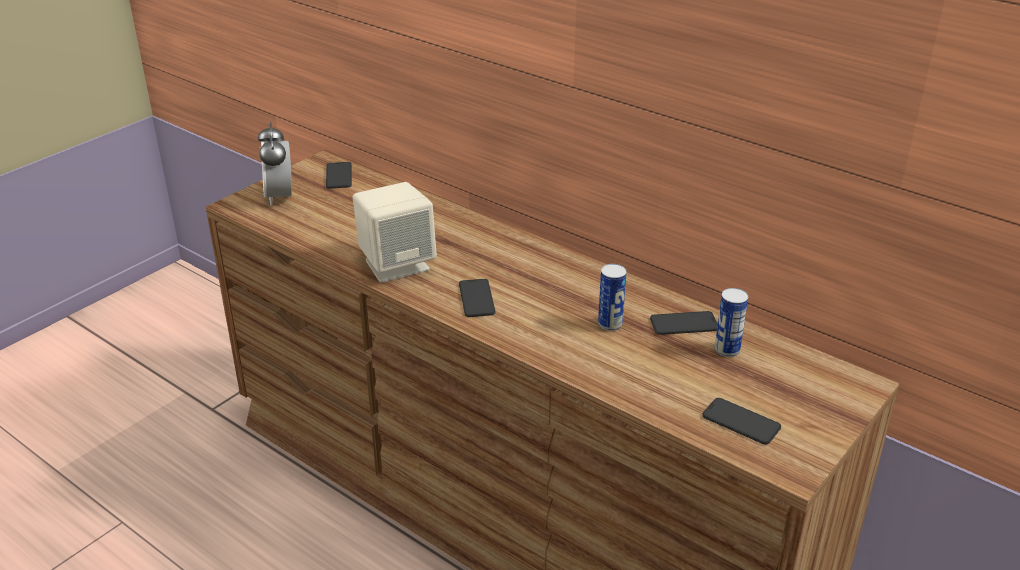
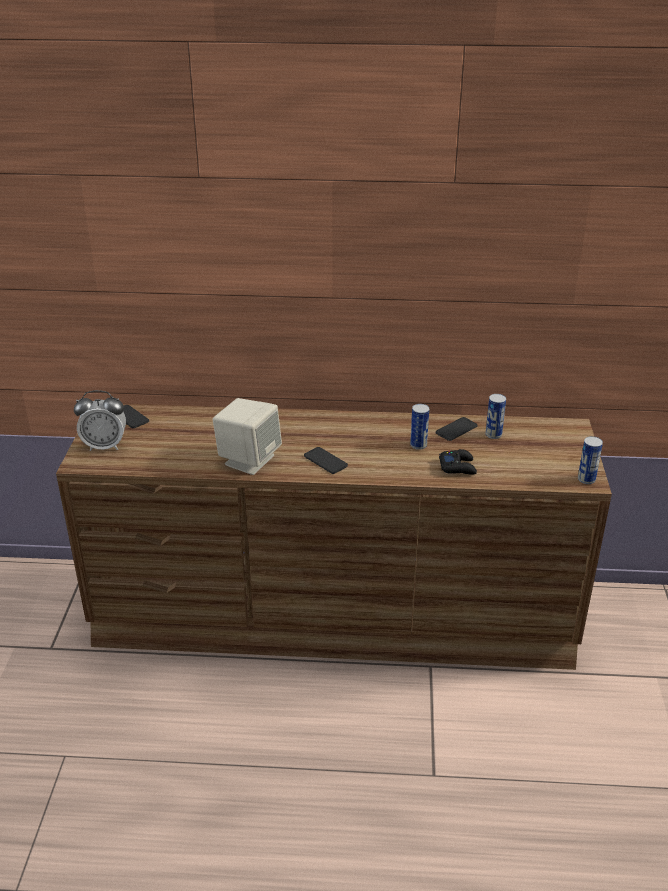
camera: 35 degrees left, 0 degrees up
(280, 196) = (105, 446): alarm clock -> alarm clock turned 45 degrees counterclockwise
(628, 371) = (458, 467): none -> black game controller
(741, 422) = (541, 469): phone -> none
(791, 464) = (586, 479): none -> can

